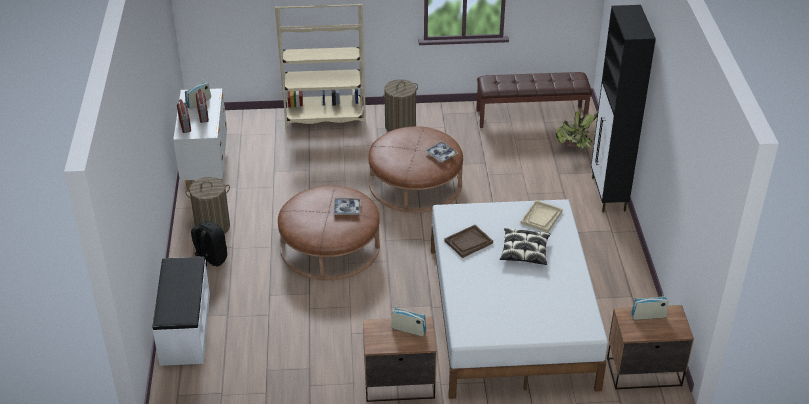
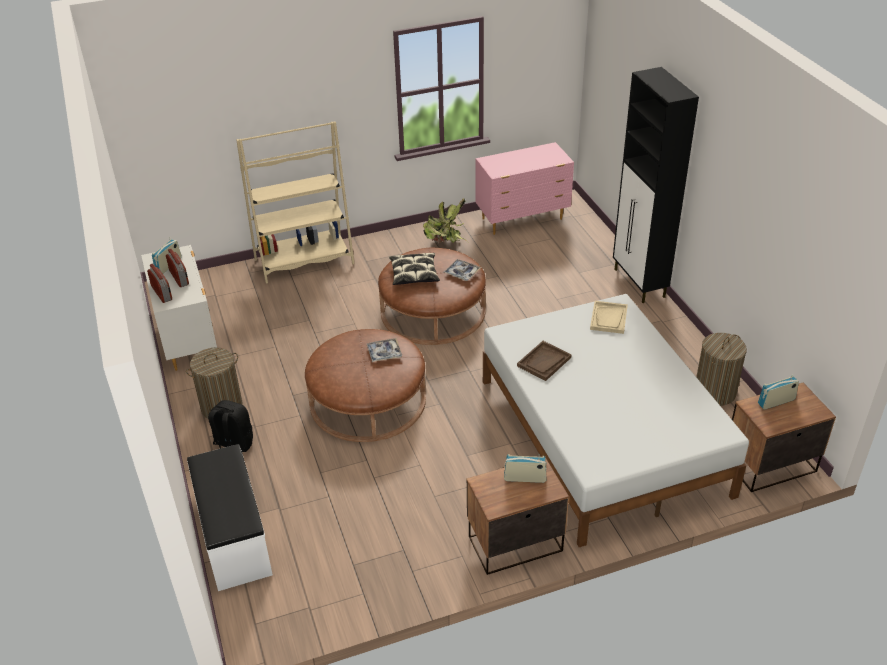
camera: 15 degrees left, 0 degrees up
(400, 126) = (390, 254): laundry basket -> laundry basket (714, 392)
(524, 251) = (610, 359): pillow -> pillow (414, 274)
(531, 116) = (523, 219): brown bench -> pink dresser
(575, 148) = (584, 243): potted plant -> potted plant (445, 243)

